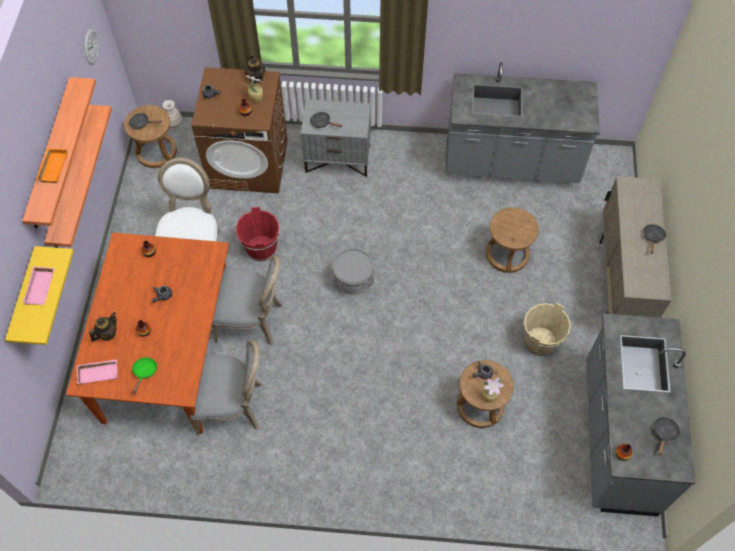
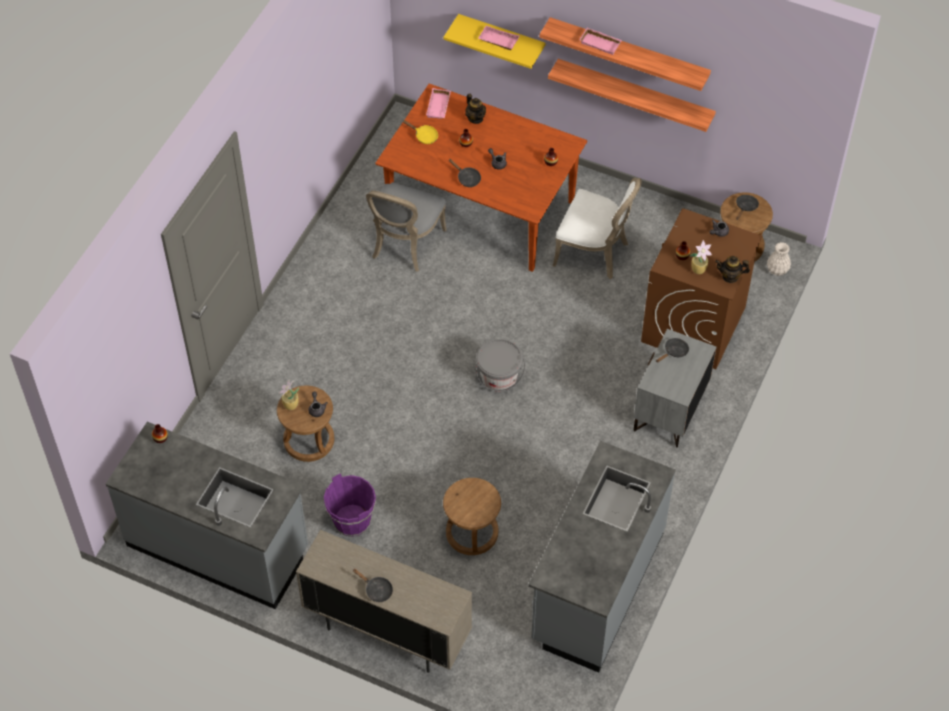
camera: 110 degrees right, 5 degrees down
(52, 167) = (601, 43): orange tray -> pink tray
(91, 46) = (770, 107): wall clock -> none
(144, 372) = (424, 136): green frying pan -> yellow frying pan
(252, 320) = (489, 281): grey chair -> none
(261, 248) = (573, 308): red bucket -> none
(540, 342) = (351, 521): beige bucket -> purple bucket
(664, 433) = (160, 480): black frying pan -> black frying pan (467, 178)

